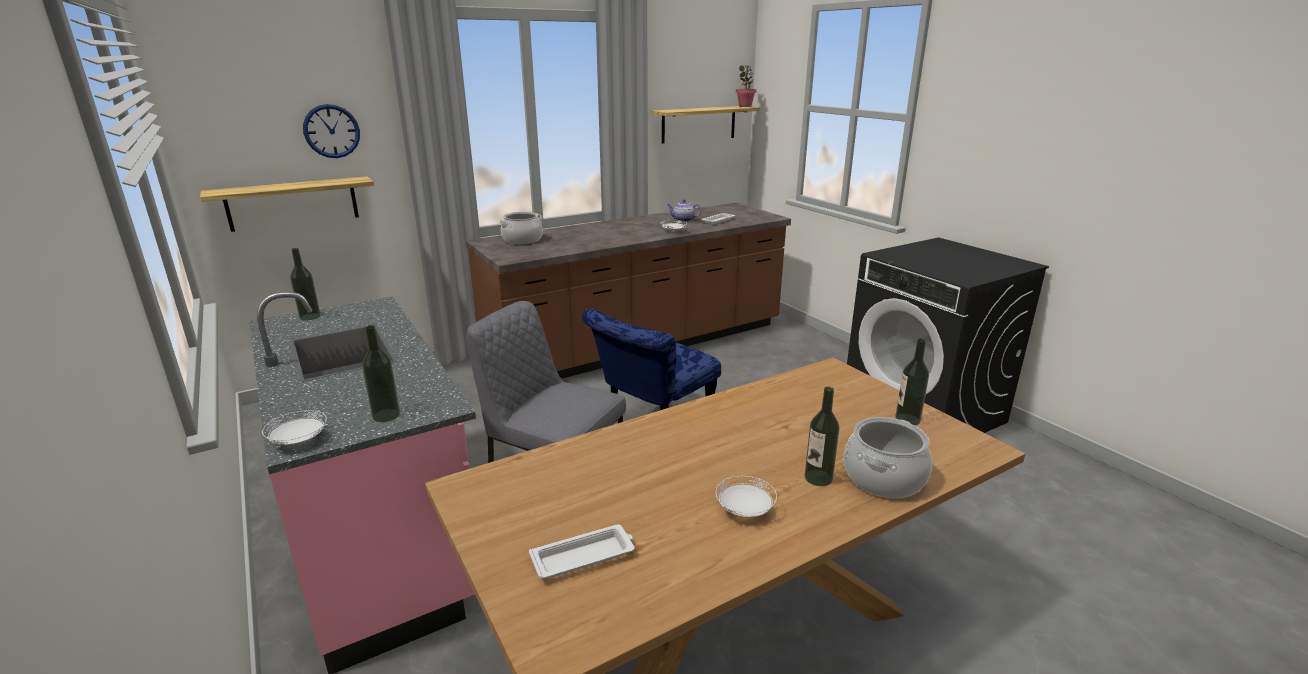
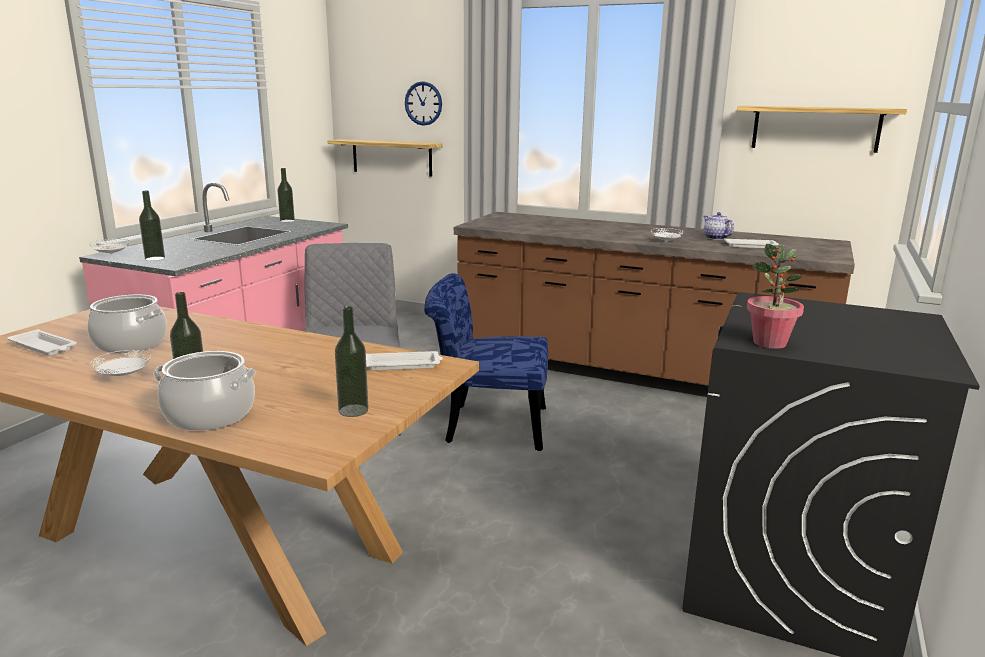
camera: 55 degrees right, 5 degrees down
(522, 240) = (527, 219): cooking pot -> cooking pot (131, 343)
(745, 106) = (891, 108): potted plant -> potted plant (769, 343)
(821, 382) = (403, 365): none -> white tray

